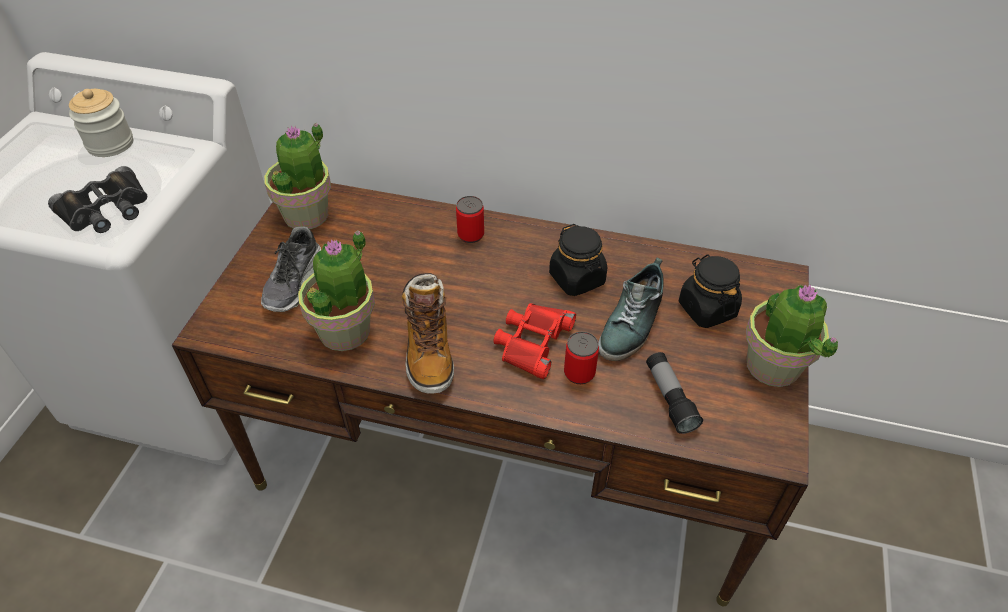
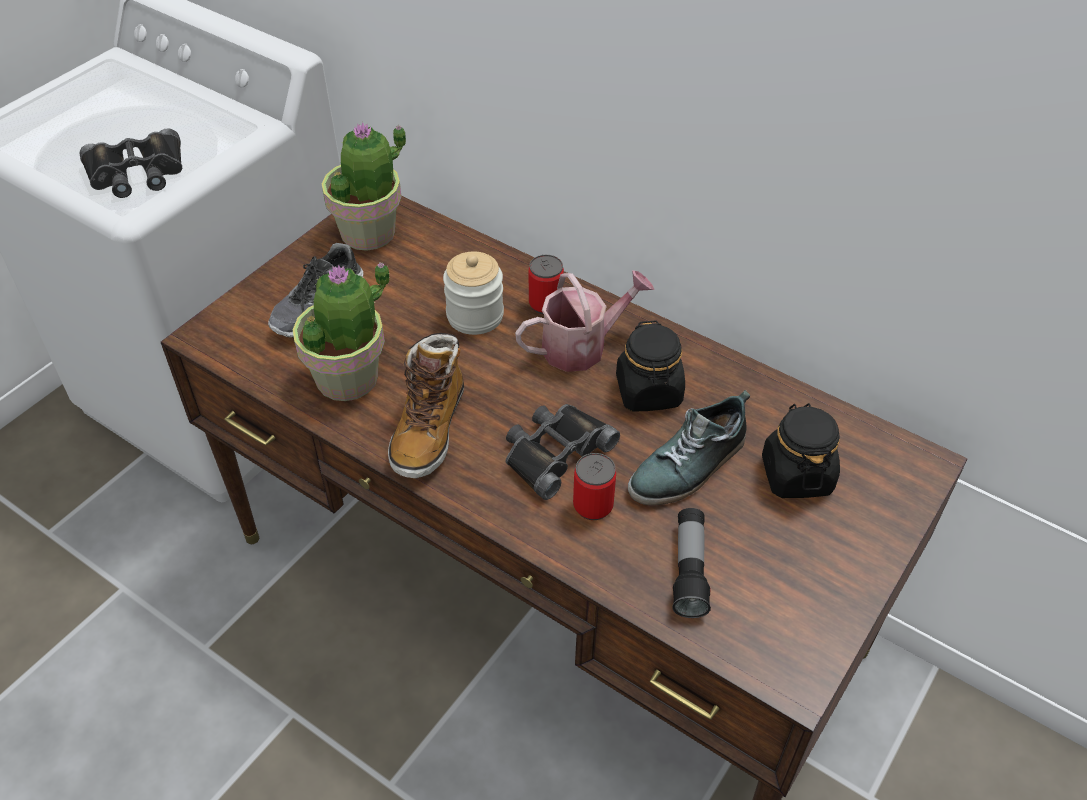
camera: 20 degrees right, 0 degrees up
(110, 144) = (175, 101): jar -> jar (475, 316)
(513, 258) = (582, 346): none -> watering can
(532, 342) = (555, 452): red binoculars -> black binoculars
(772, 366) = (845, 572): potted plant -> none

